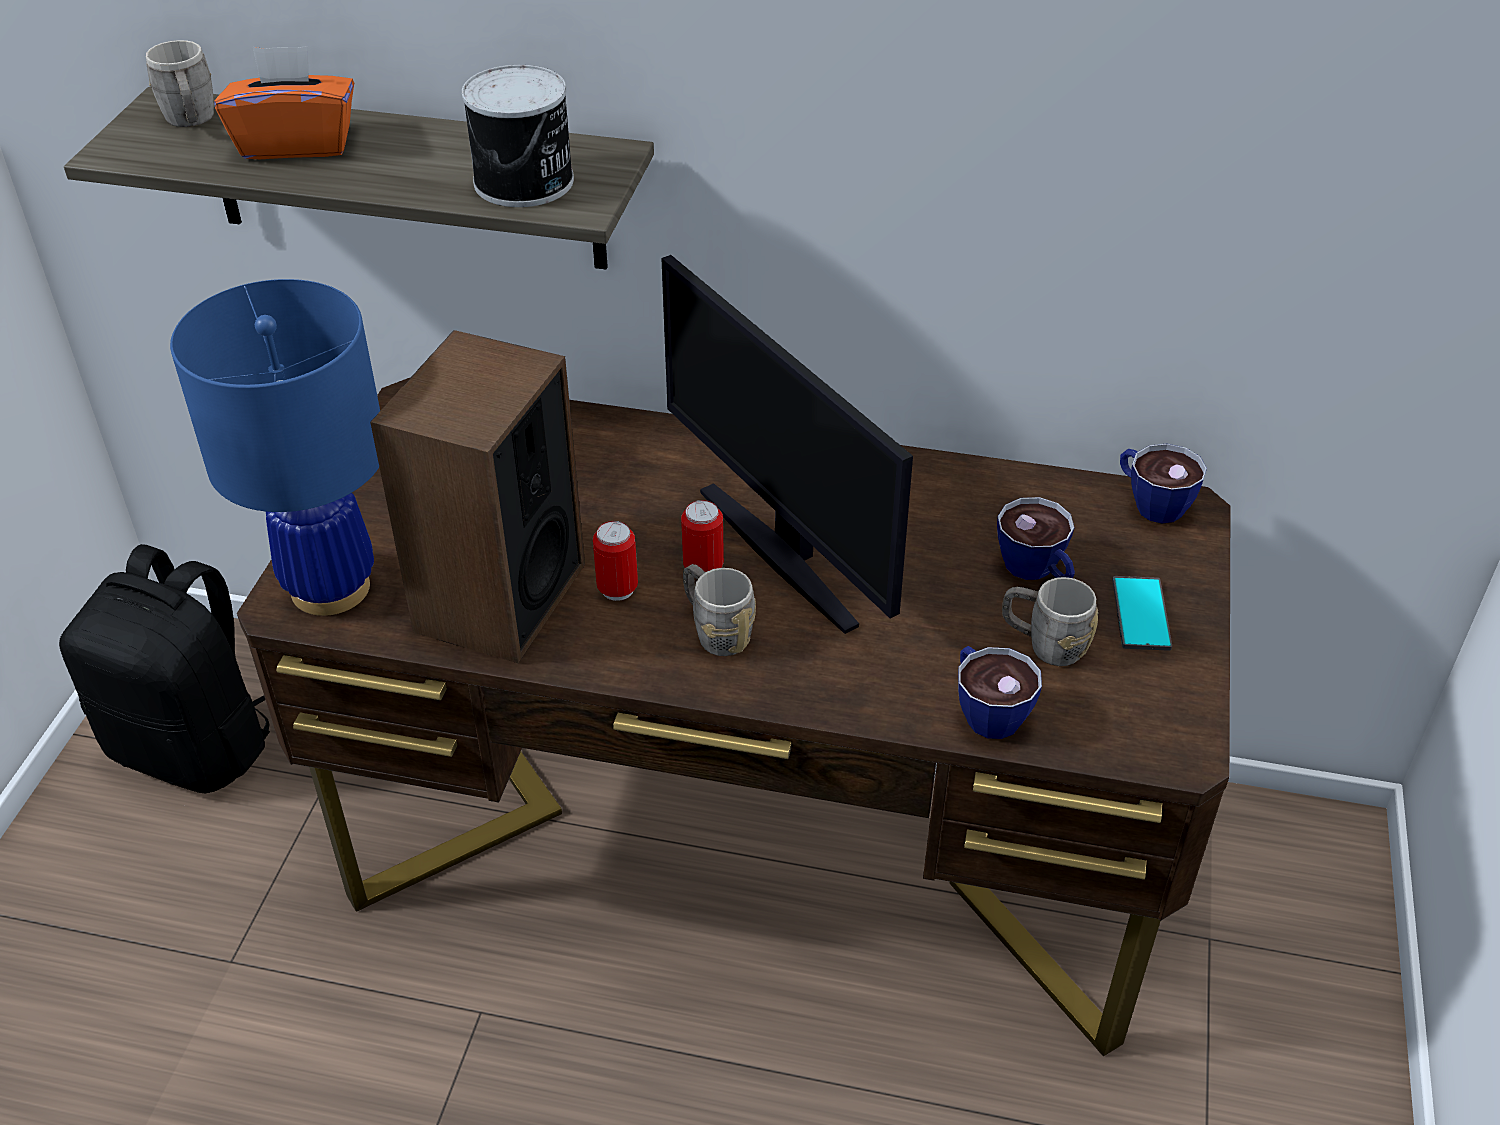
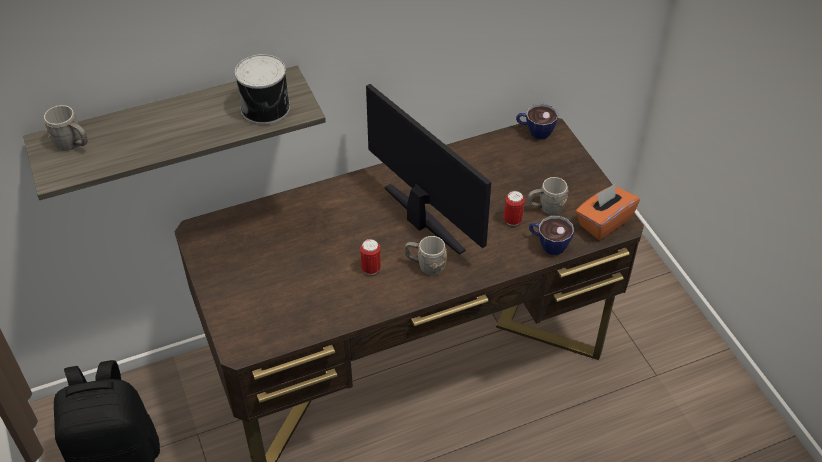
camera: 35 degrees left, 5 degrees up
(297, 144) = (139, 134): orange tissue box -> orange tissue box (603, 222)
(331, 588) = (251, 331): blue table lamp -> none
(499, 597) = (327, 297): speaker -> none
(703, 568) = (396, 242): can -> can (512, 220)
(783, 553) = (420, 220): monitor -> monitor turned 150 degrees counterclockwise
(1036, 571) = (519, 180): cup -> none
(1140, 614) = (568, 179): phone -> none

